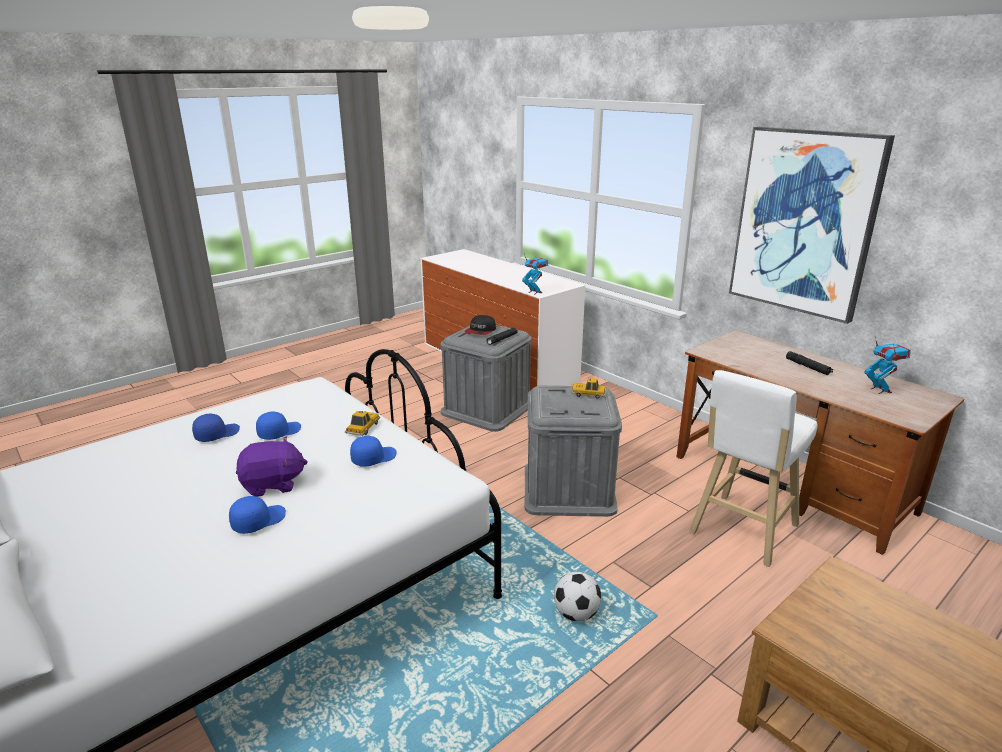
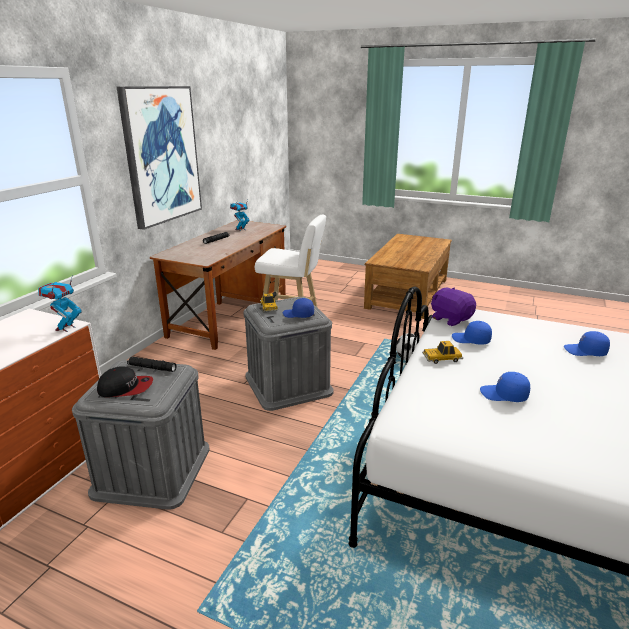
camera: 115 degrees left, 0 degrees up
(217, 434) = (559, 430): blue cap -> blue cap (298, 315)
(273, 484) = (554, 363): purple plush toy -> purple plush toy (451, 319)

